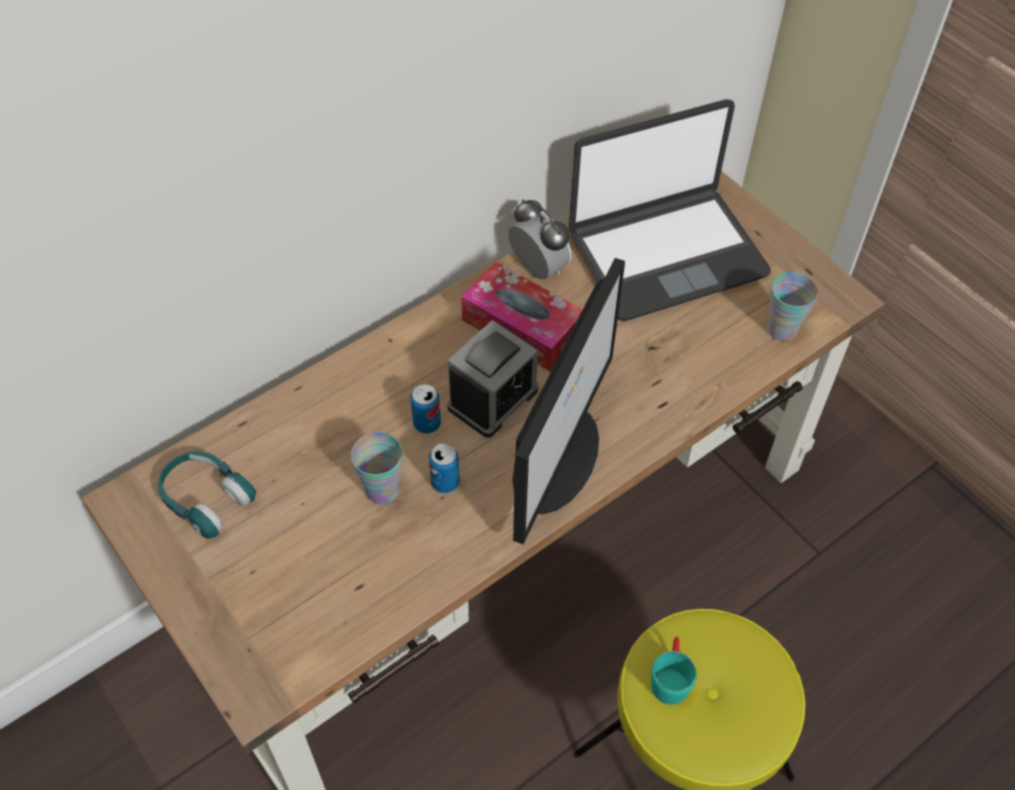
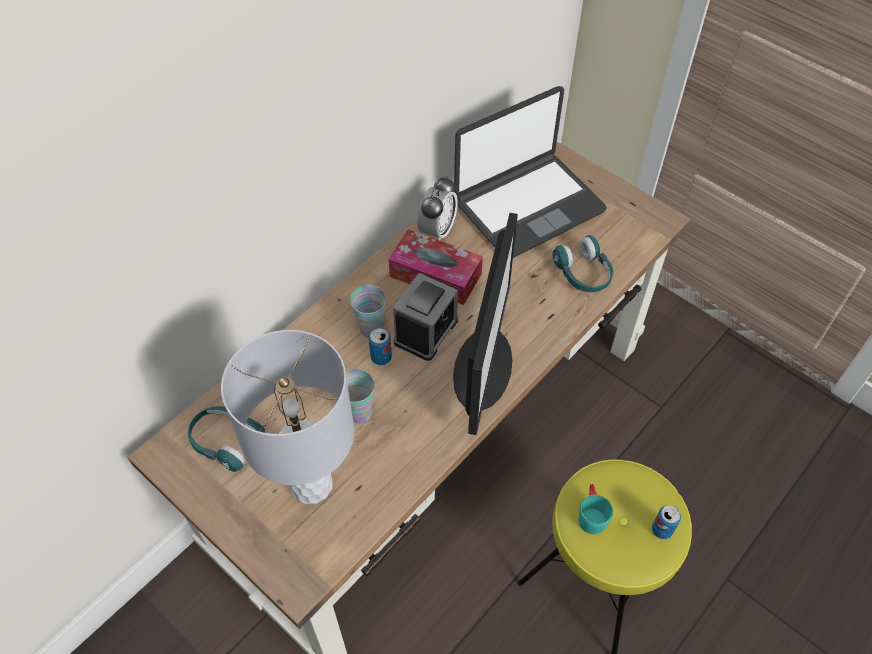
camera: 10 degrees left, 0 degrees up
(301, 572) = (312, 485): none -> grey table lamp
(445, 482) = (405, 399): can -> can (662, 530)
(538, 269) = (437, 230): alarm clock -> alarm clock turned 75 degrees clockwise
(719, 355) = (583, 273): none -> turquoise headphones
(781, 329) = (623, 248): cup -> cup (371, 328)

